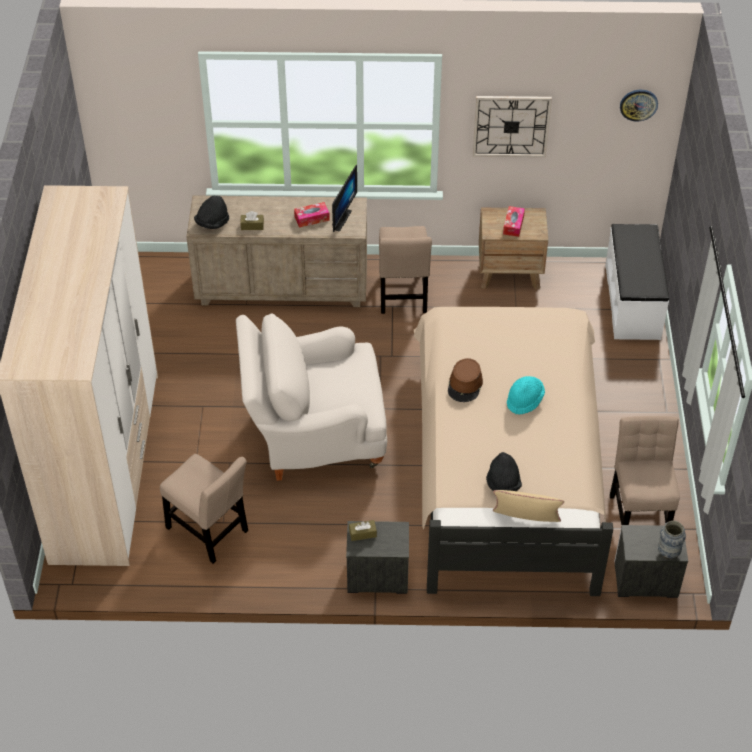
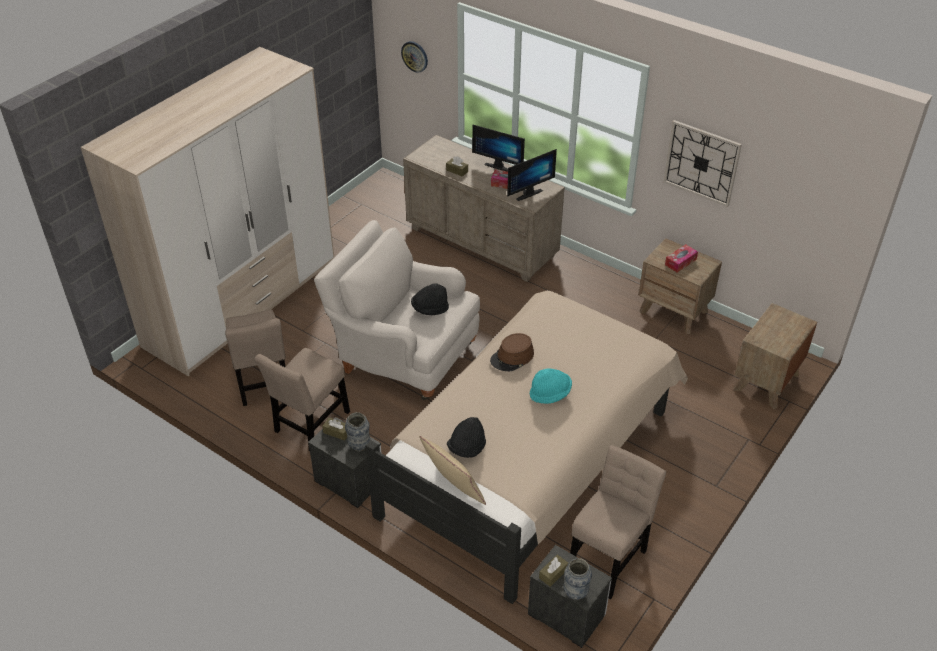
camera: 35 degrees right, 5 degrees down
(212, 223) = (430, 157): black hat -> black hat (430, 309)
(287, 202) = (499, 165): none -> monitor
(393, 534) = (359, 445): none -> vase
(403, 295) = (569, 288): beige chair -> beige chair (310, 425)
(633, 301) = (766, 382): white bench -> brown nightstand
(638, 104) = (824, 181): wall clock -> wall clock (415, 56)
(640, 548) = (553, 574): none -> brown tissue box

